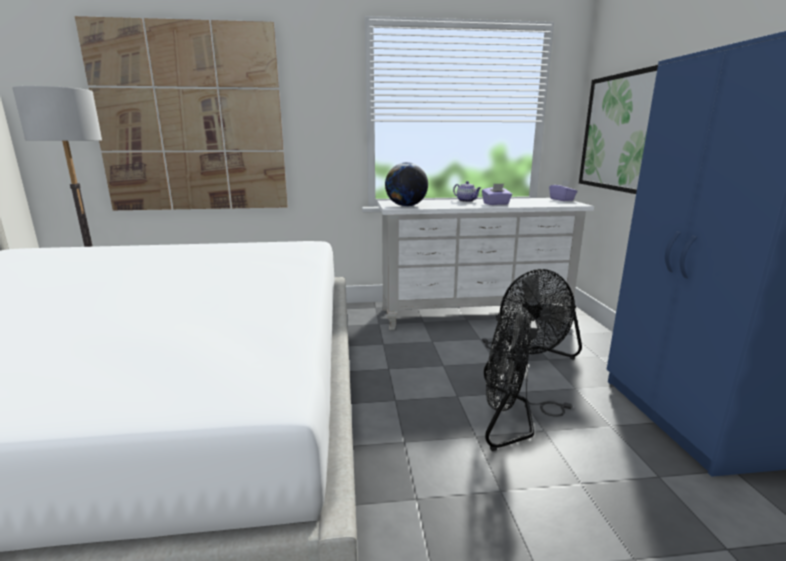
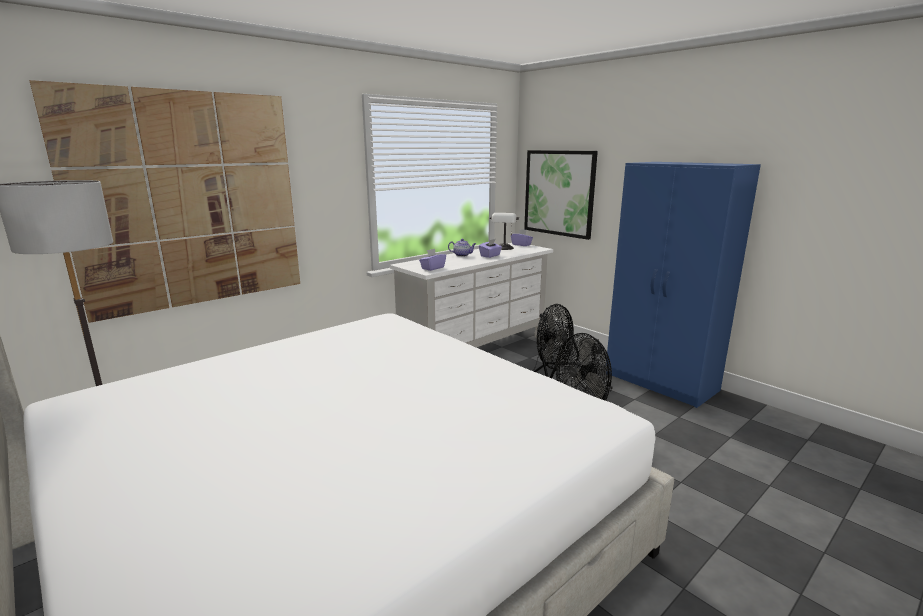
camera: 35 degrees left, 0 degrees up
(406, 206) = (432, 268): globe -> purple tissue box
(530, 200) = (504, 248): none -> table lamp

